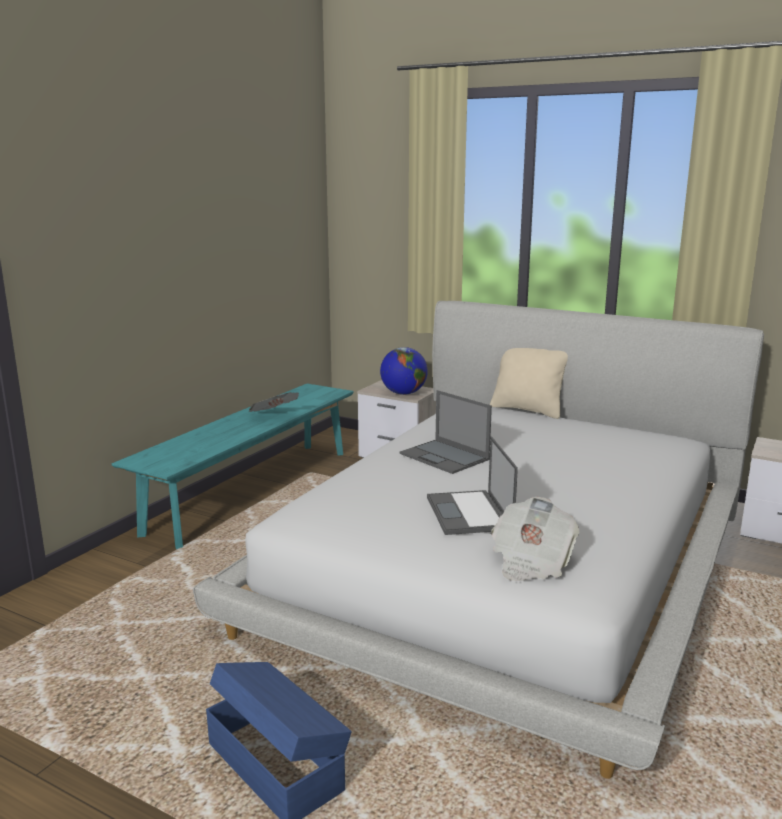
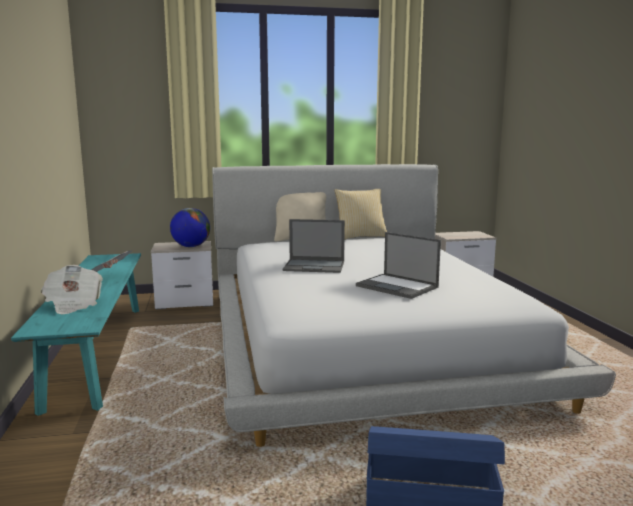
camera: 40 degrees left, 5 degrees down
(531, 561) = (477, 298): newspaper -> newspaper (73, 304)
(608, 423) = (360, 237): none -> pillow

